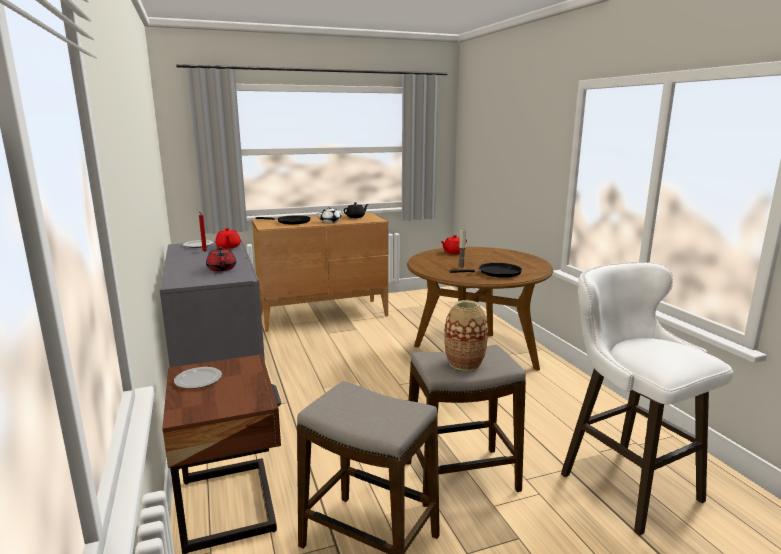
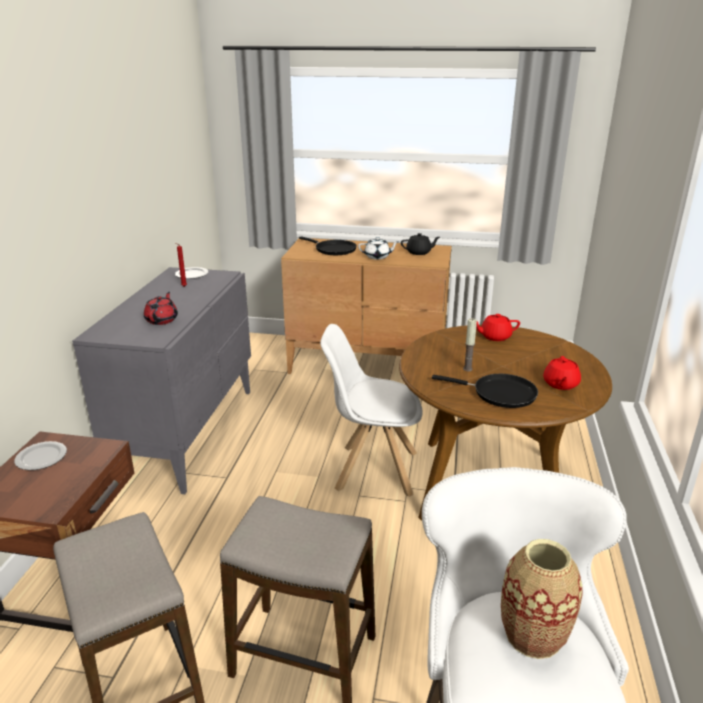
camera: 30 degrees right, 10 degrees up
(228, 247) = (214, 283): red teapot -> red teapot (560, 384)
(392, 369) = (372, 470): none -> white chair
(464, 363) = (290, 537): vase -> vase (533, 635)

